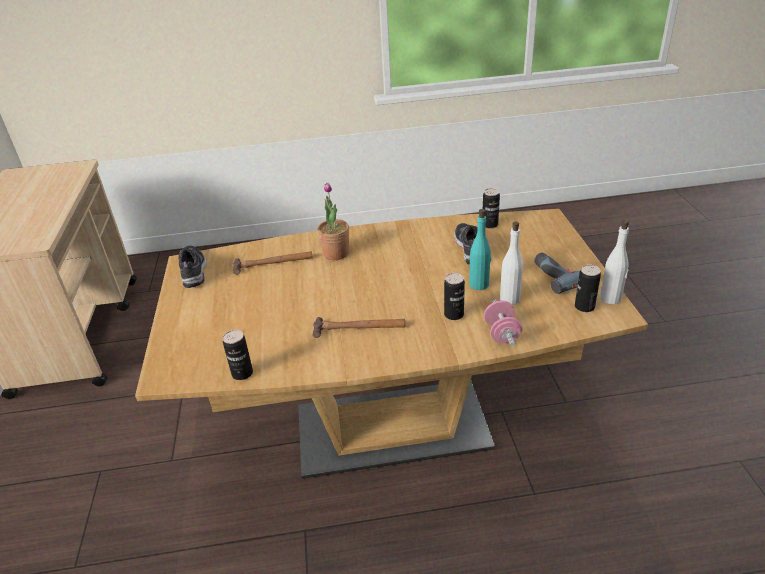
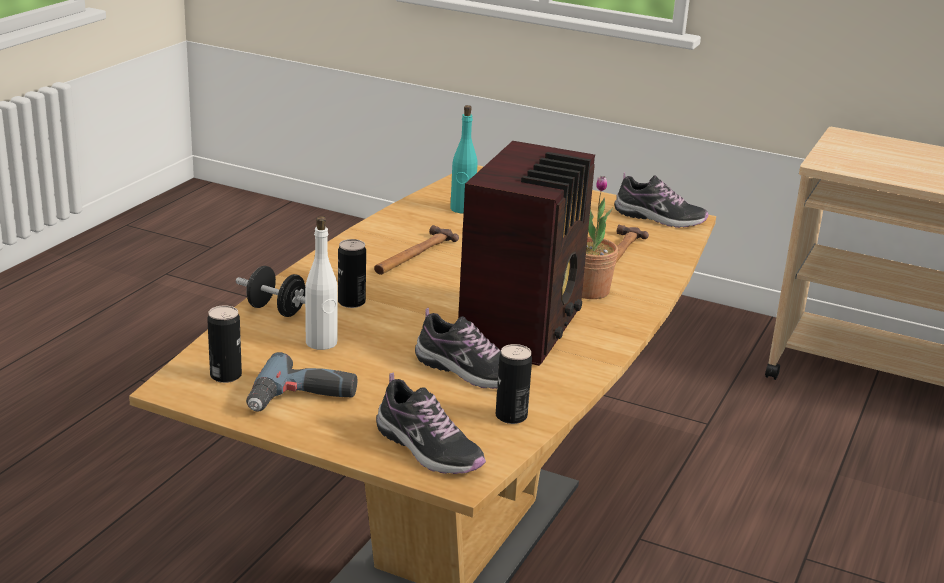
camera: 120 degrees right, 10 degrees down
(242, 373) = (432, 197): can -> none
(405, 253) = (524, 327): none -> radio
(479, 284) = (380, 339): turquoise bottle -> turquoise bottle (462, 209)
(501, 334) = (276, 310): pink dumbbell -> black dumbbell
(543, 230) = (428, 449): none -> shoe
(610, 298) = (206, 401): white bottle -> none

